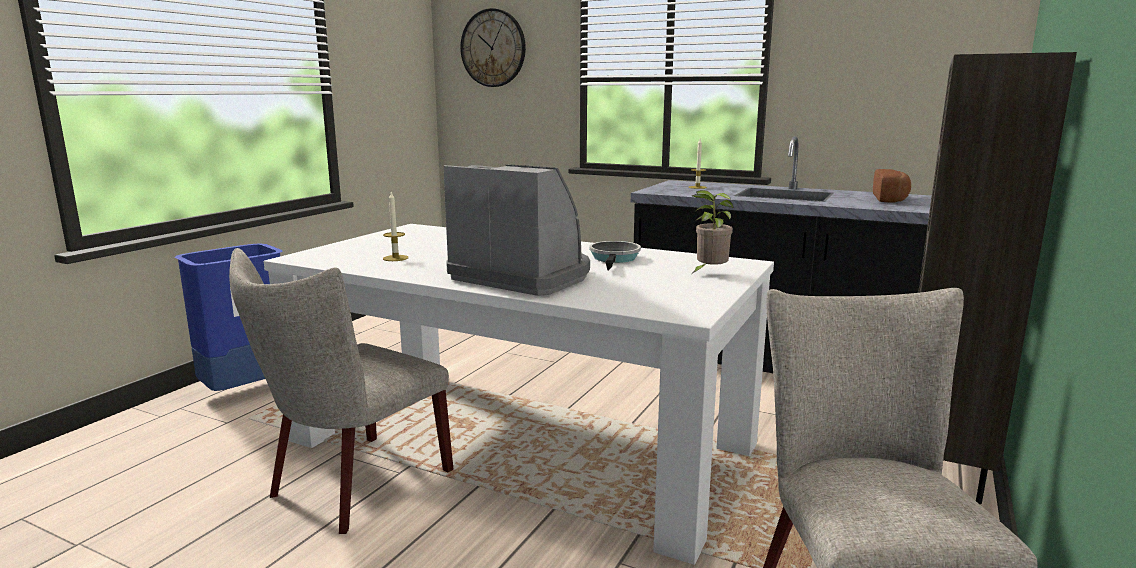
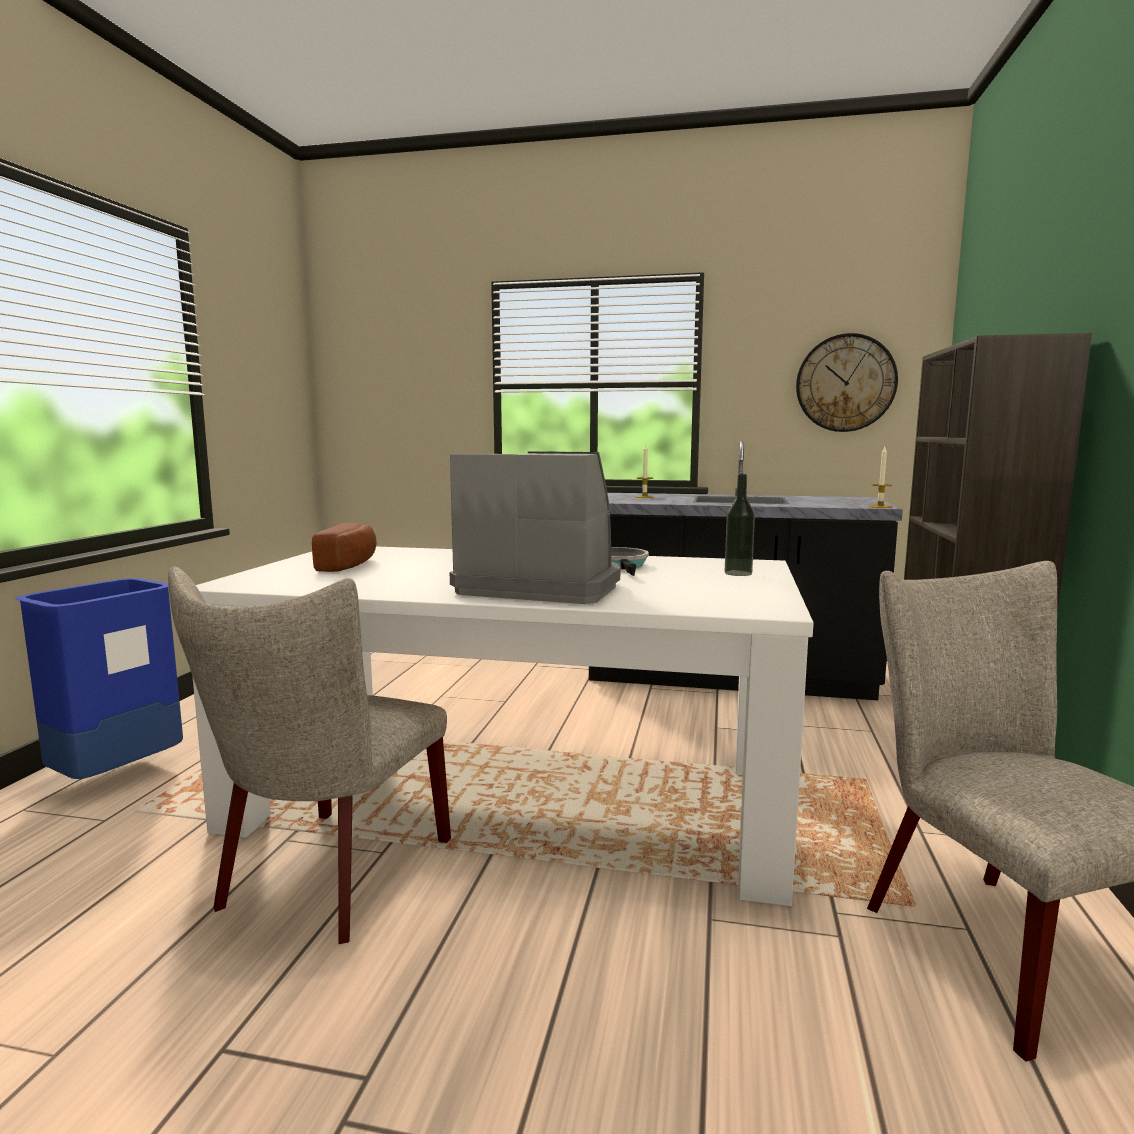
camera: 15 degrees left, 5 degrees down
(395, 258) = (359, 578): candle -> candle (880, 506)
(493, 48) = (386, 352): wall clock -> wall clock (845, 383)
(709, 273) = (738, 573): potted plant -> bottle
(891, 199) = (846, 500): bread -> bread (351, 565)

